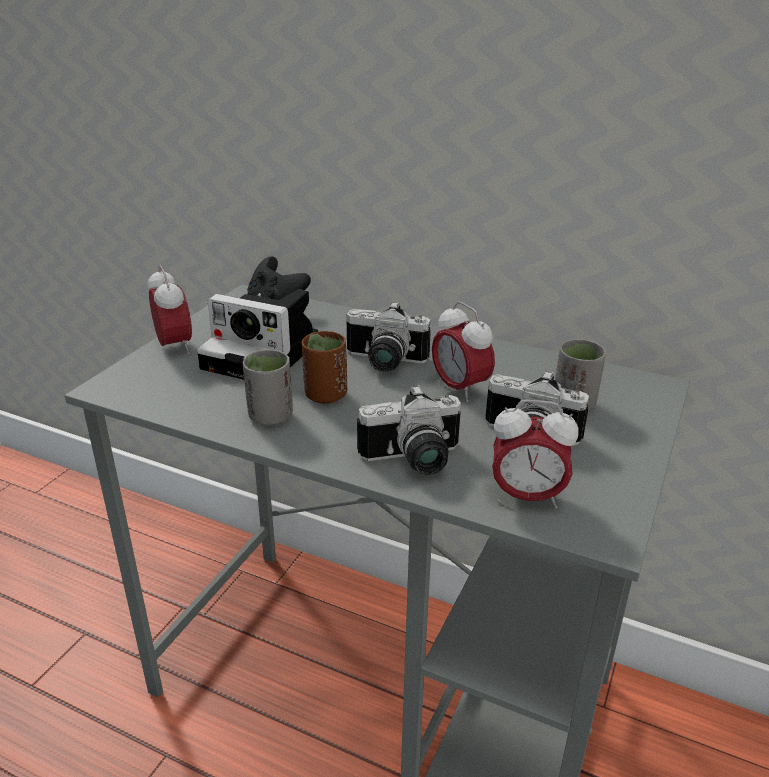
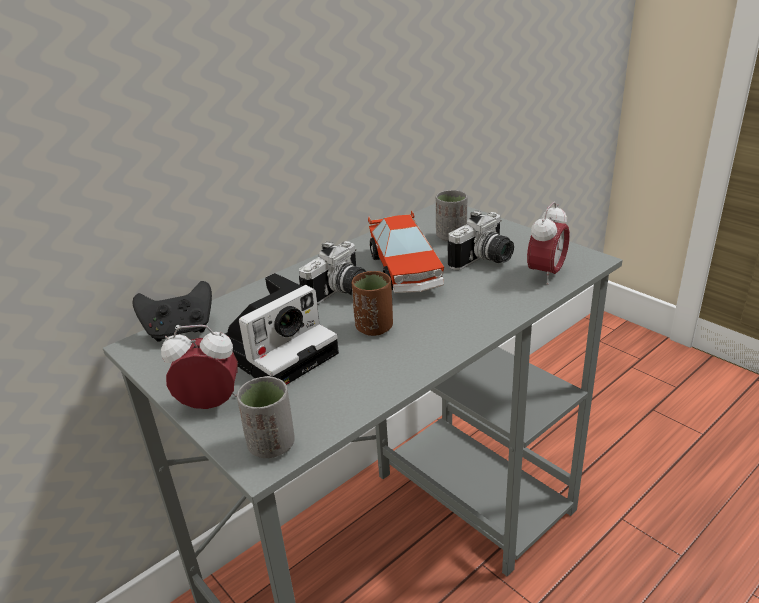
camera: 65 degrees left, 0 degrees up
(270, 416) = (390, 359): grey cup -> grey cup (272, 445)
(414, 461) = (489, 305): camera -> none
(459, 389) = (405, 270): alarm clock -> toy car

